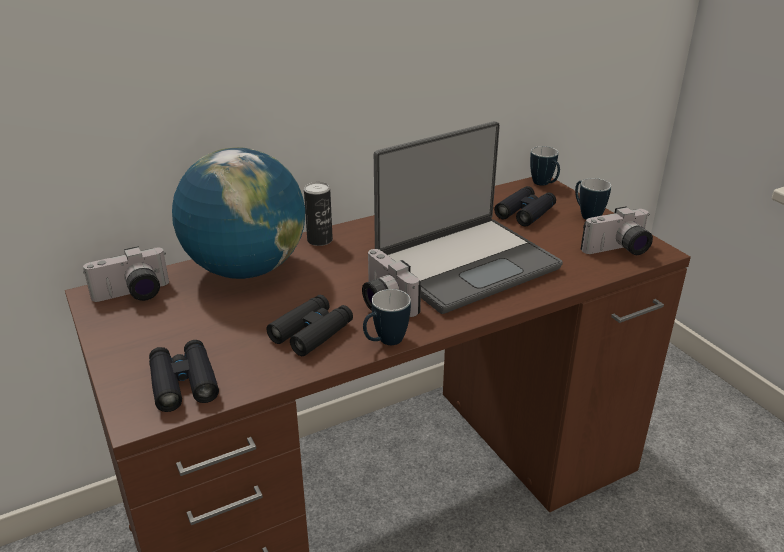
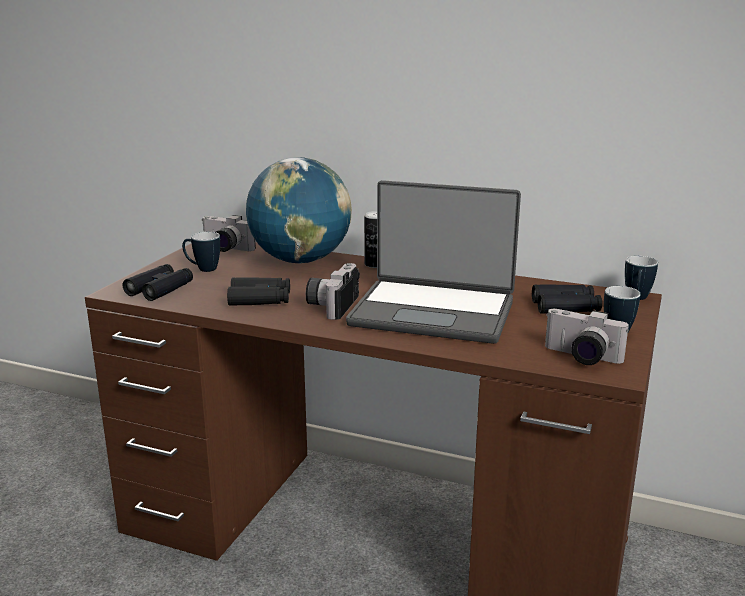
camera: 50 degrees right, 10 degrees down
(385, 342) = (282, 321): mug -> mug (202, 269)

